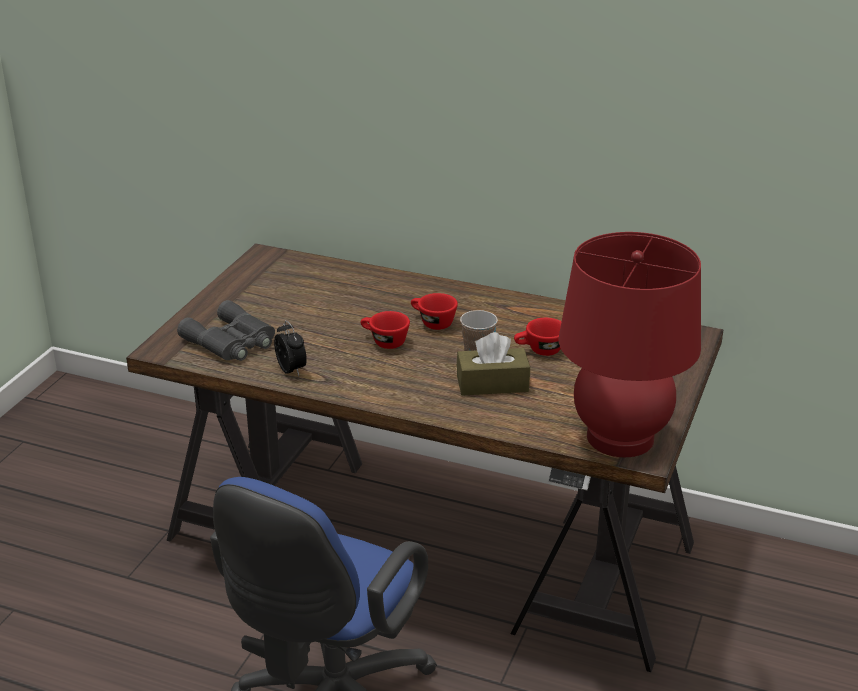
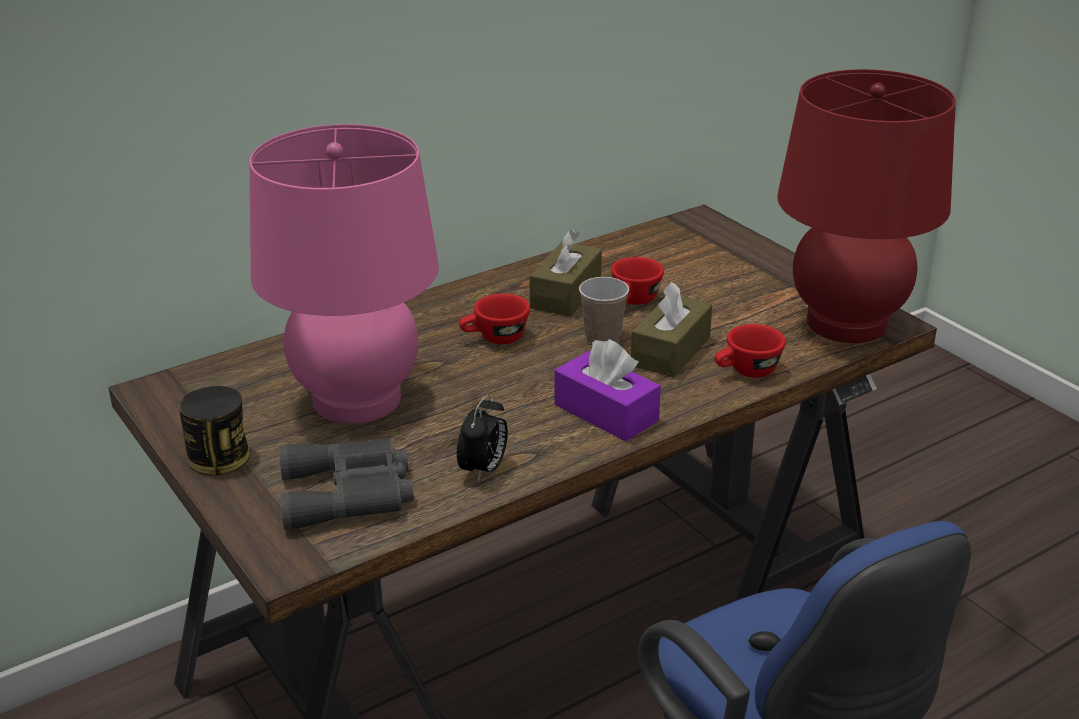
camera: 55 degrees left, 0 degrees up
(225, 296) = (219, 457): none -> can
(292, 370) = (483, 470): alarm clock -> alarm clock turned 105 degrees clockwise
(318, 309) = (357, 399): none -> pink table lamp
(384, 342) = (497, 383): red cup -> red cup (746, 372)
(393, 386) = (606, 412): none -> purple tissue box
(517, 325) = (566, 294): none -> brown tissue box

